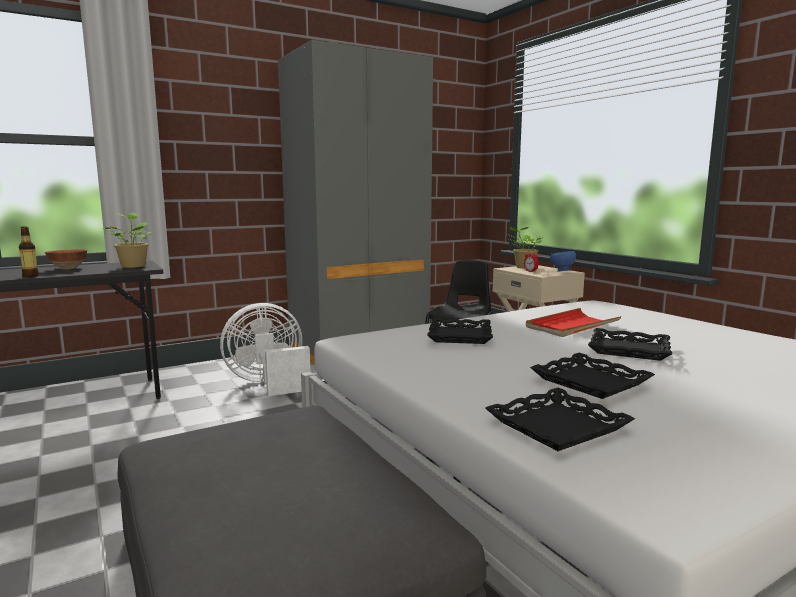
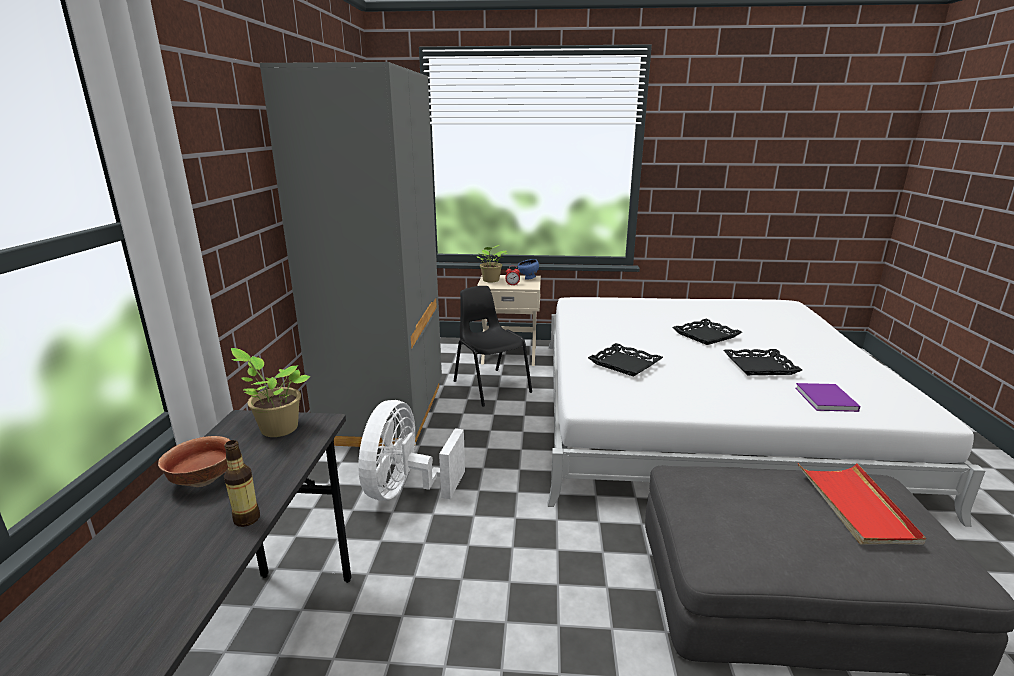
camera: 55 degrees left, 10 degrees up
(558, 427) = (826, 400): black tray -> purple book
(571, 326) = (637, 328): red tray -> red tray (855, 506)

